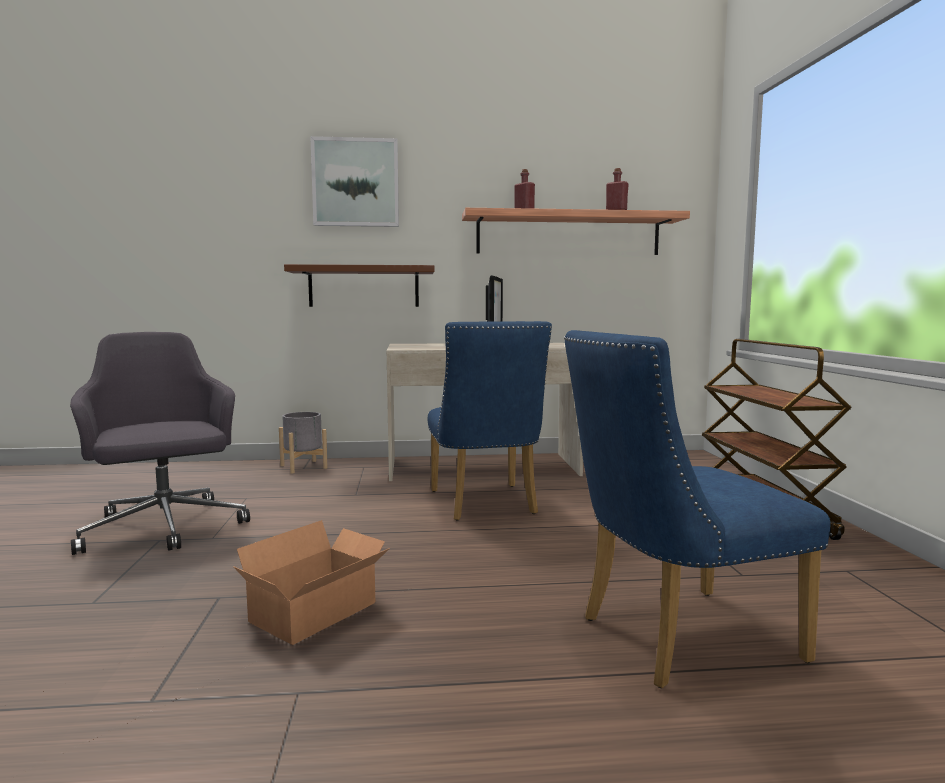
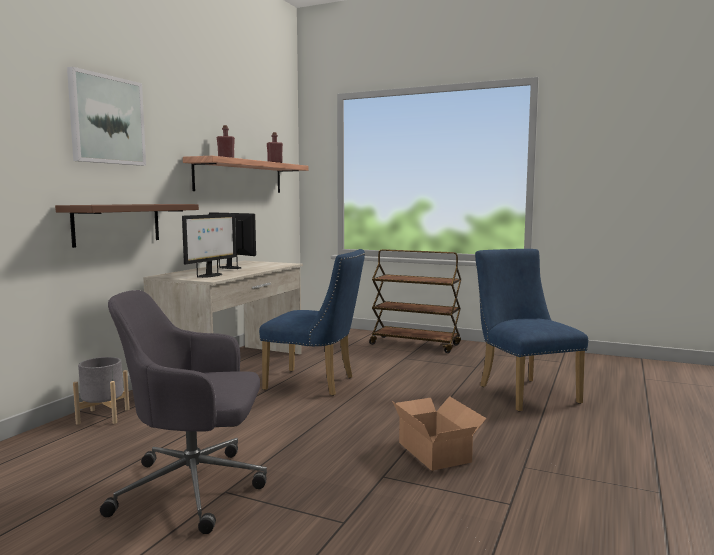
camera: 60 degrees left, 0 degrees up
(425, 347) = (210, 275): none -> monitor
(673, 639) = (523, 392): blue chair -> blue chair turned 150 degrees clockwise

